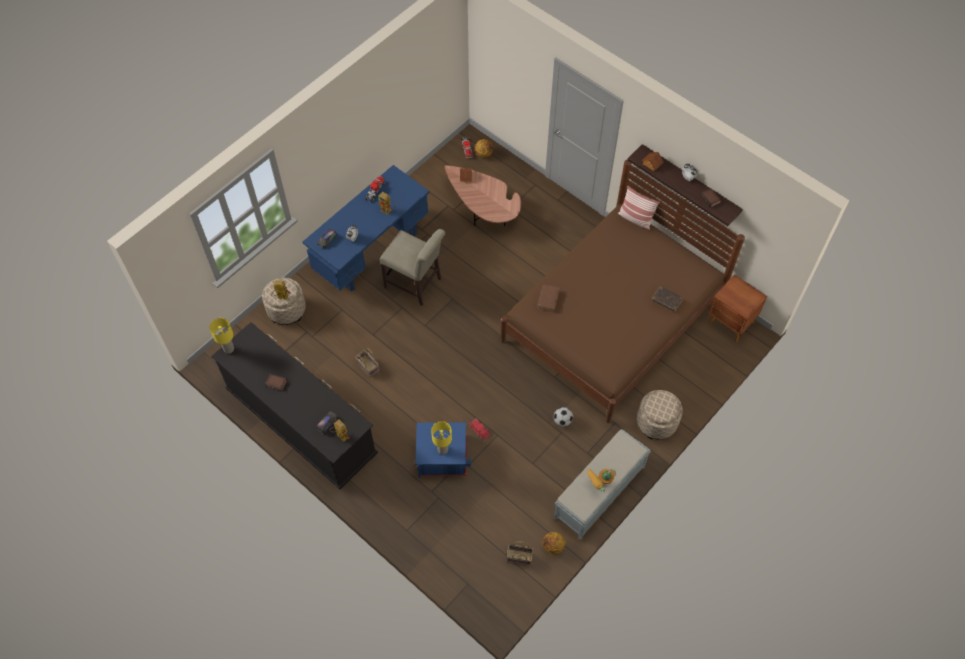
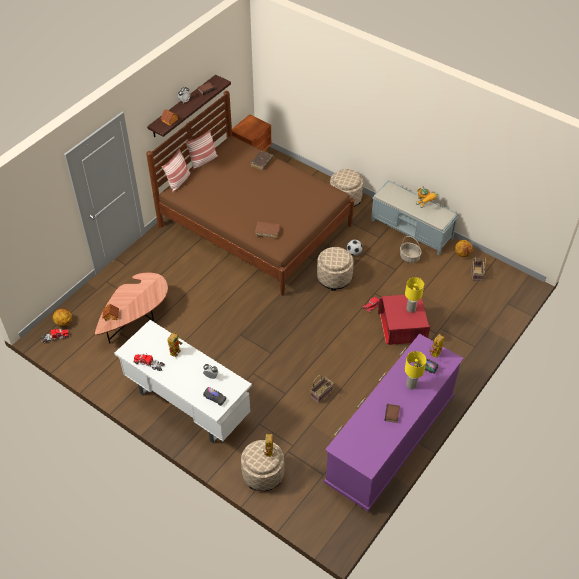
camera: 95 degrees left, 10 degrees down
(228, 349) = (361, 464): yellow table lamp -> yellow table lamp (411, 385)
(301, 422) = (390, 440): black dresser -> purple dresser
(372, 252) = (187, 405): blue desk -> white desk
(415, 284) = (225, 364): beige chair -> none
(442, 455) = (401, 329): blue storage box -> red storage box
(524, 395) = (334, 278): none -> beige ottoman
(551, 482) = (409, 257): none -> basket
(670, 243) = (203, 161): none -> pillow

